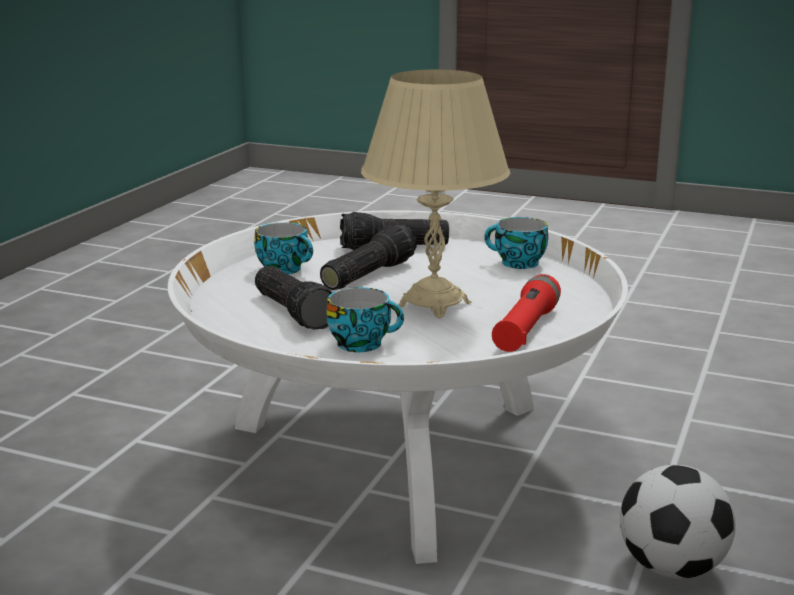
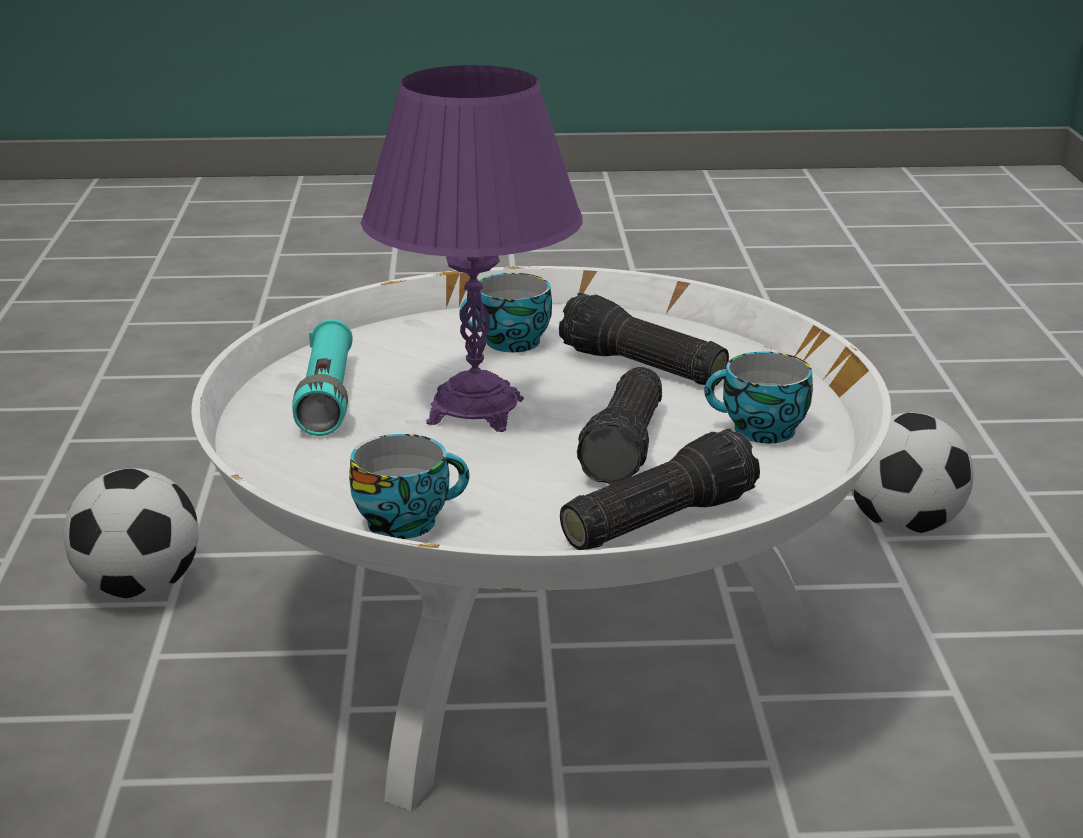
camera: 155 degrees right, 5 degrees up
(67, 473) = (904, 526): none -> football
(434, 305) = (475, 411): beige table lamp -> purple table lamp
(526, 329) = (327, 397): red flashlight -> turquoise flashlight

